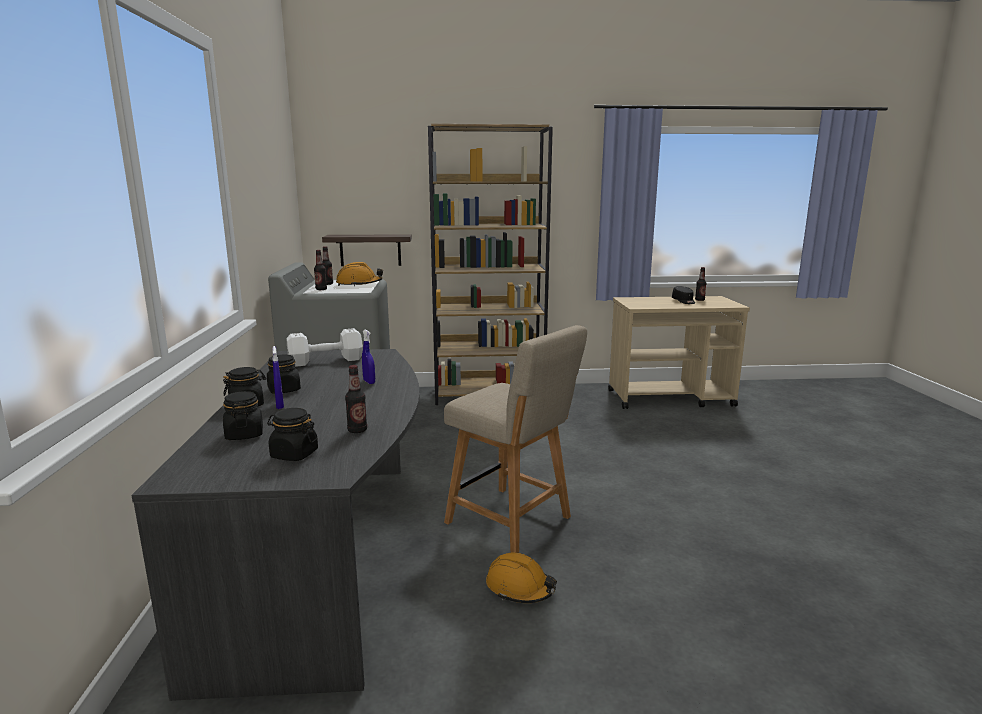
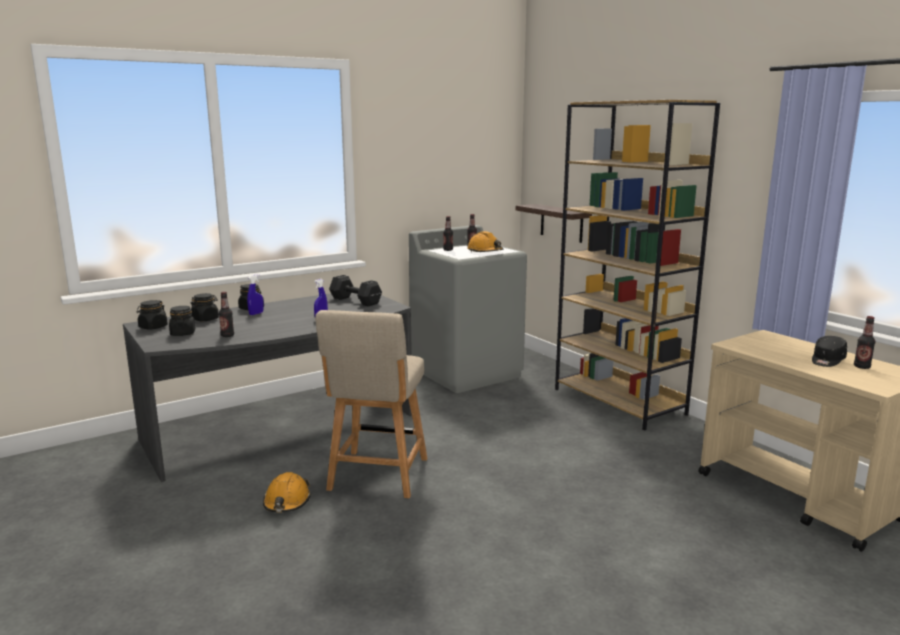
camera: 60 degrees right, 0 degrees up
(284, 390) = (285, 308): black jar -> black jar (153, 327)
(324, 361) = (355, 301): white dumbbell -> black dumbbell

